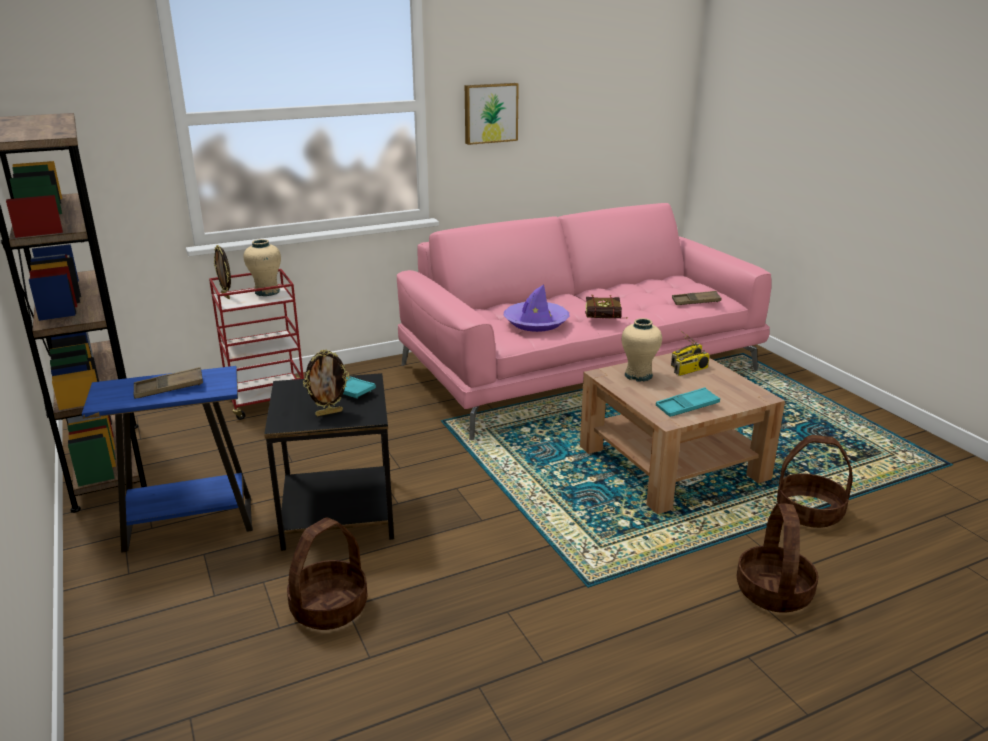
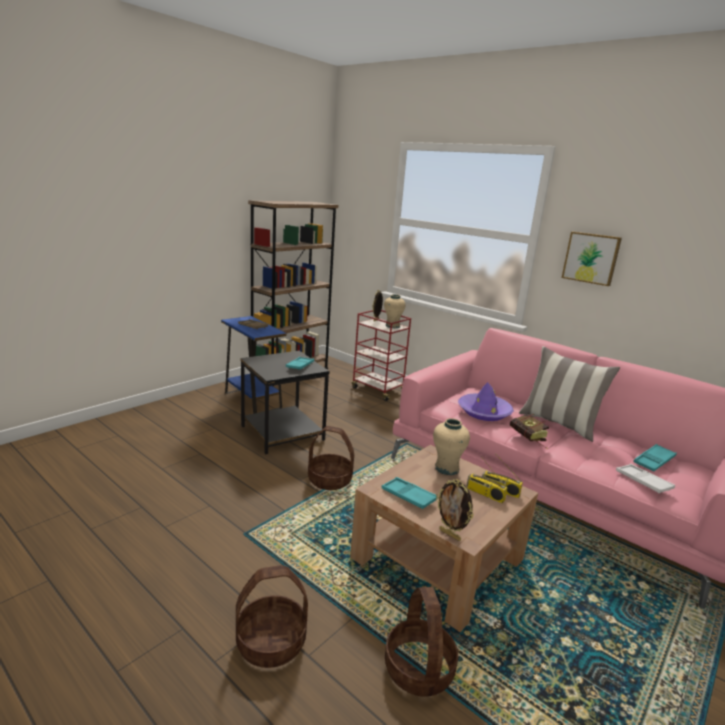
camera: 65 degrees right, 5 degrees down
(329, 413) = (270, 366): picture frame -> picture frame (450, 534)
(329, 607) = (198, 449): basket -> basket (330, 480)
(577, 299) = (559, 424): none -> pillow
(666, 286) = (654, 461): none -> turquoise tray
(695, 302) = (643, 481): brown tray -> white tray

